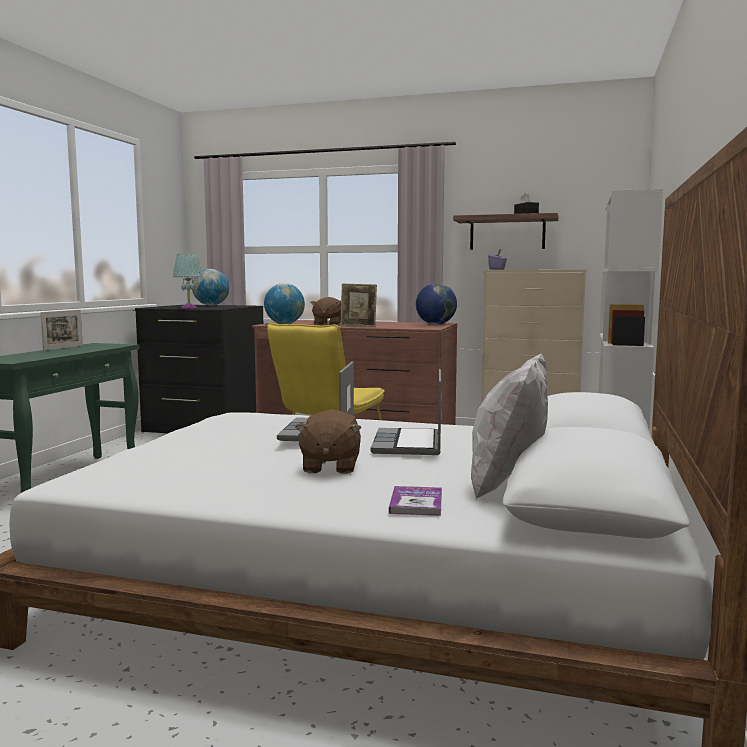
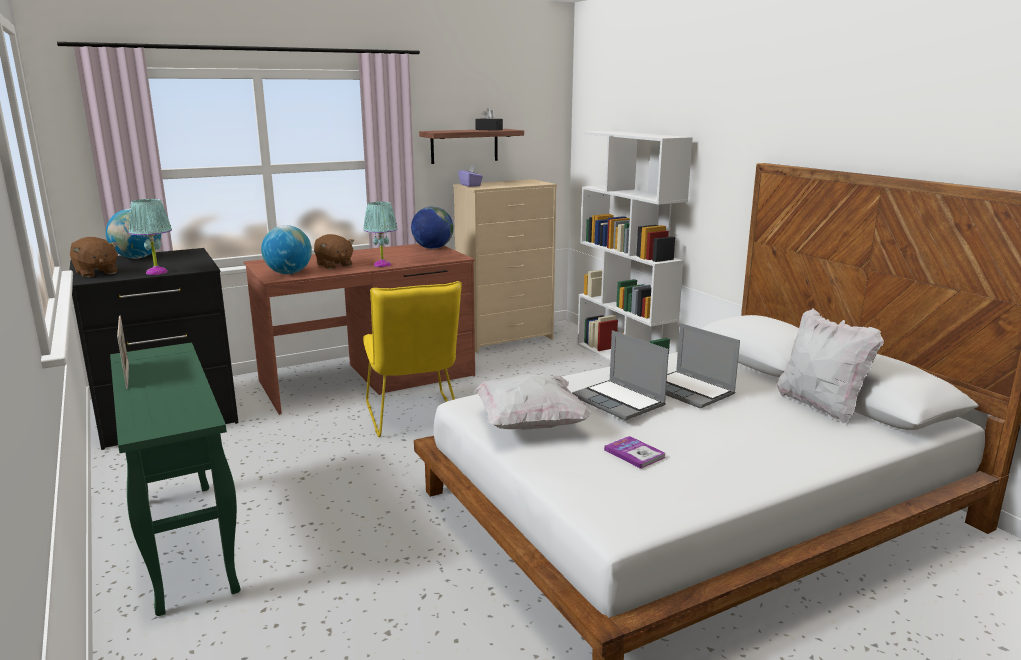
camera: 45 degrees left, 10 degrees up
(222, 429) = (530, 424): none -> white pillow
(329, 467) = (714, 431): brown plush toy -> brown plush toy (96, 273)
(358, 326) = (382, 264): picture frame -> turquoise table lamp
(416, 503) = (830, 439): book -> book (634, 453)

